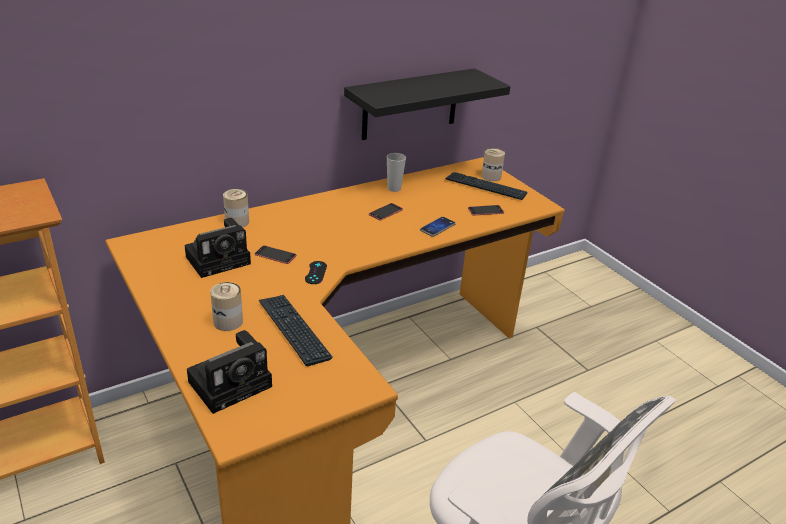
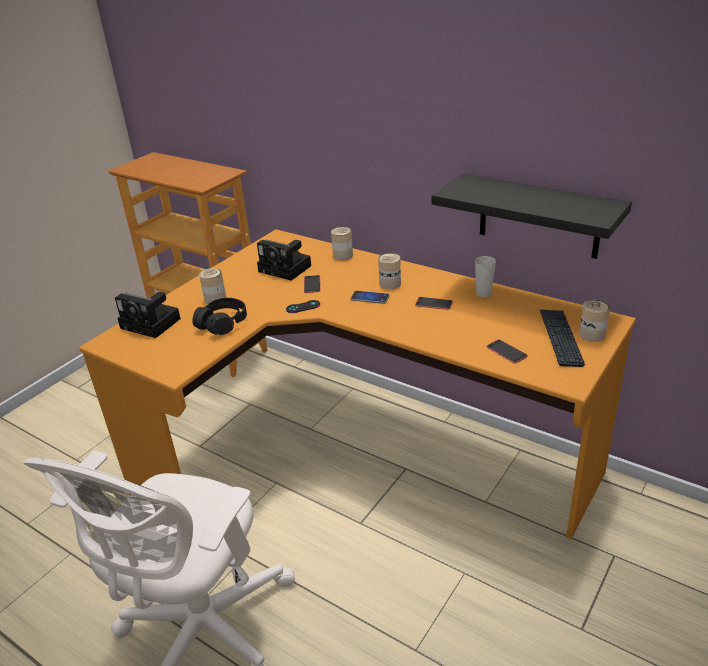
camera: 70 degrees right, 0 degrees up
(293, 330) = (222, 324): keyboard -> black headphones
(327, 218) = (390, 283): none -> can
(437, 227) = (437, 335): phone -> phone (370, 298)

